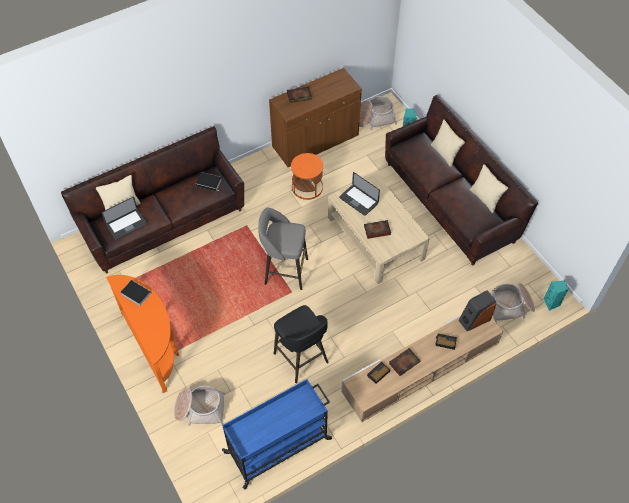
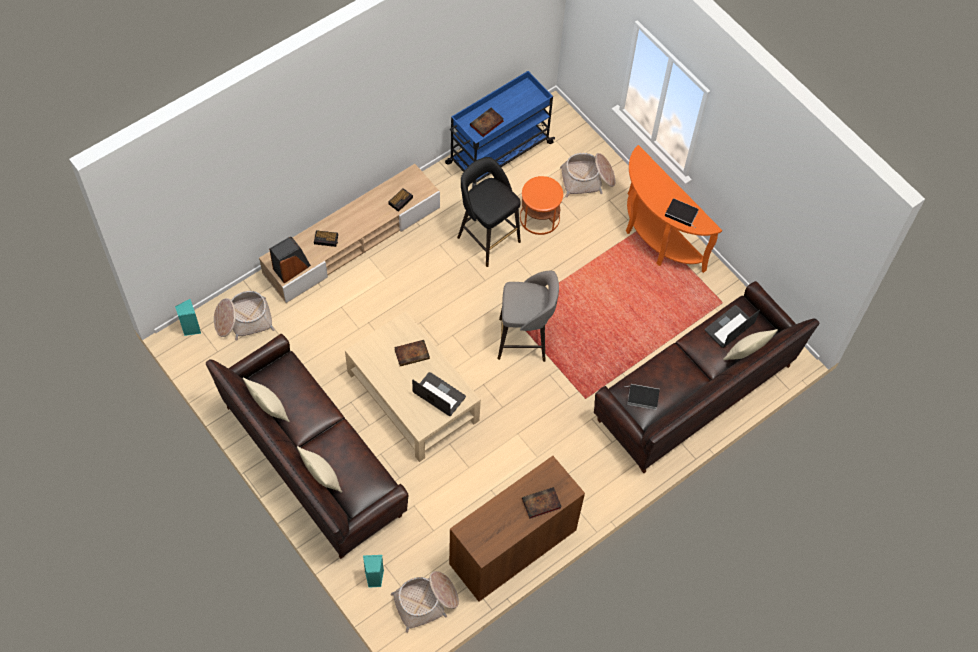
camera: 170 degrees right, 5 degrees up
(307, 187) = (513, 466): orange side table -> orange side table (539, 218)
(404, 362) = (372, 214): book -> book (486, 124)

